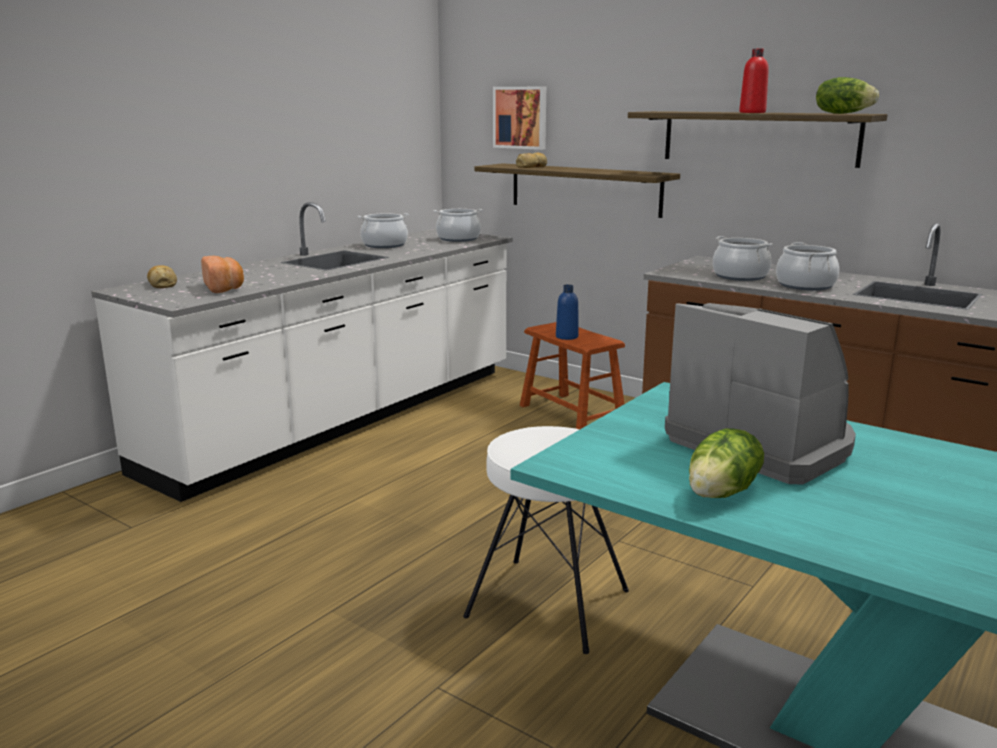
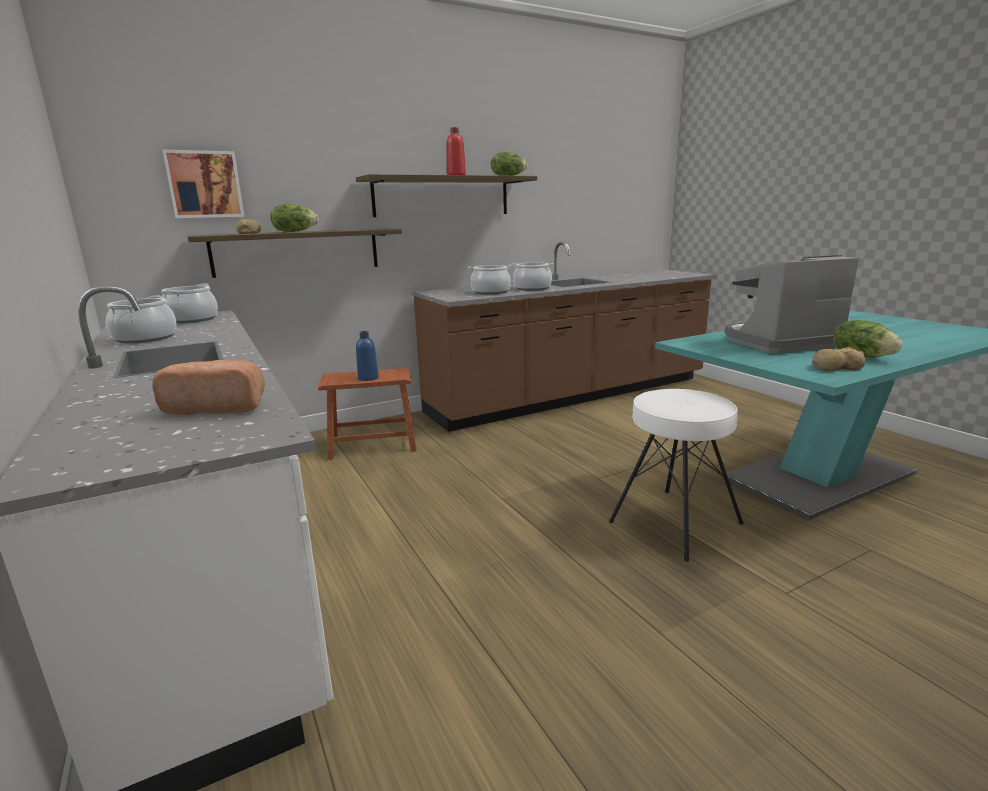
camera: 65 degrees left, 0 degrees up
(162, 284) = (85, 443): bread -> bread (835, 368)
(569, 169) = (294, 231): none -> lettuce

